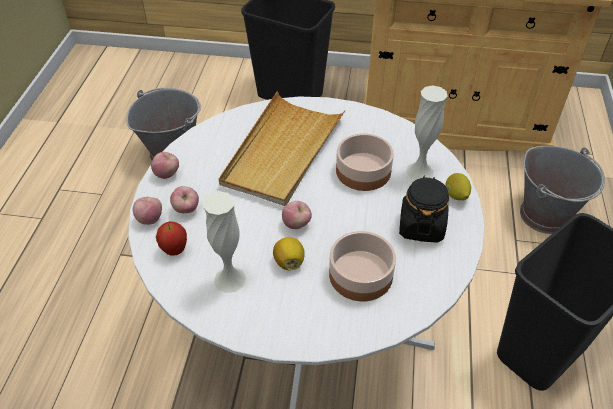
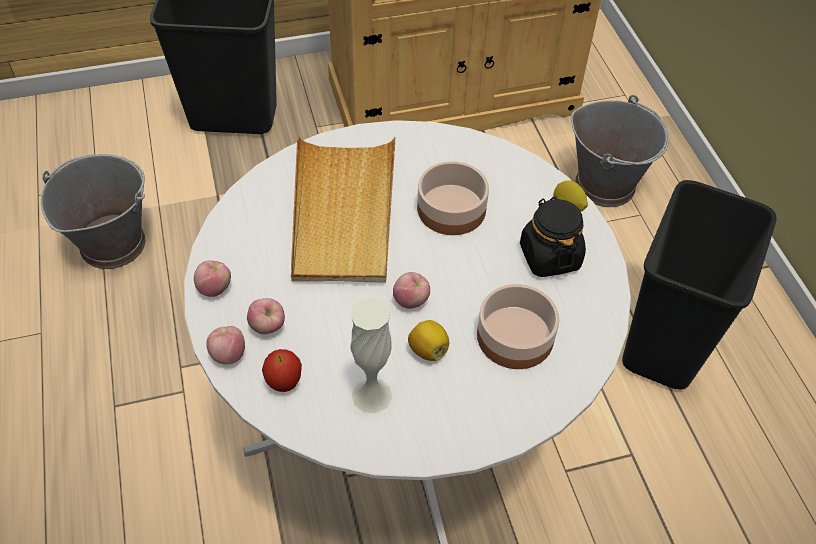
camera: 25 degrees left, 5 degrees up
(419, 171) = (514, 189): white vase -> none

